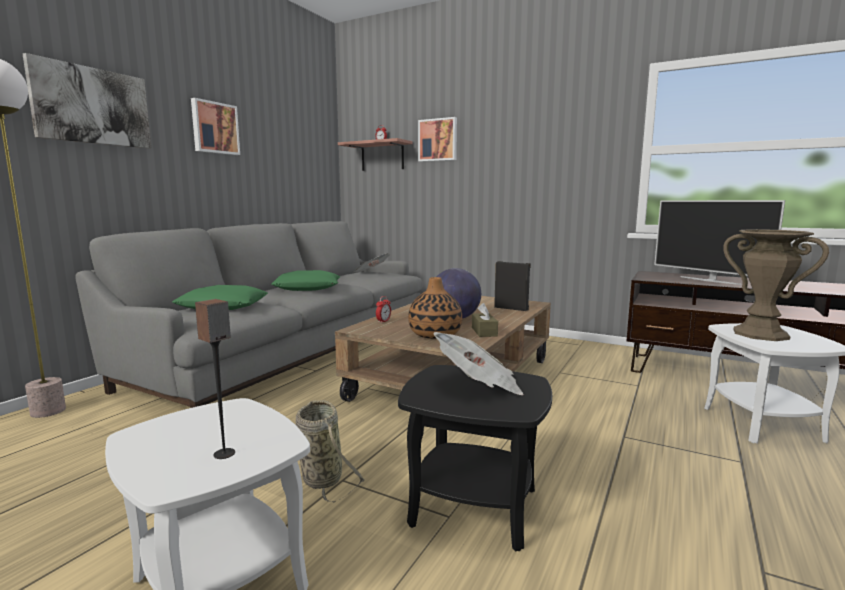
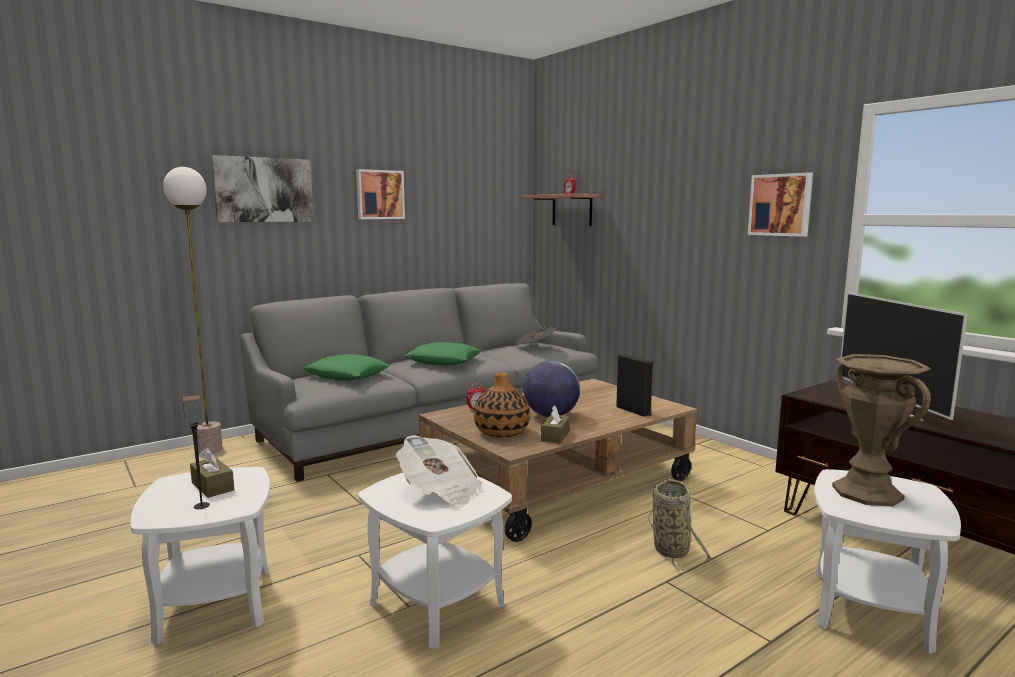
camera: 25 degrees right, 0 degrees up
(207, 429) = (212, 486): none -> brown tissue box
(321, 477) = (345, 548): basket -> basket (670, 548)
(438, 140) = (625, 194): picture -> picture (781, 205)
(474, 507) = (437, 605): black side table -> white side table

